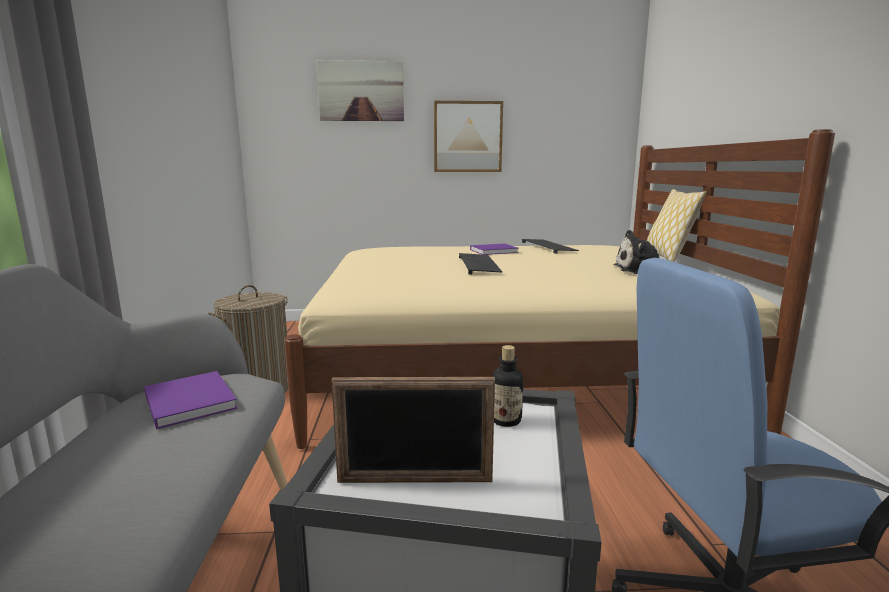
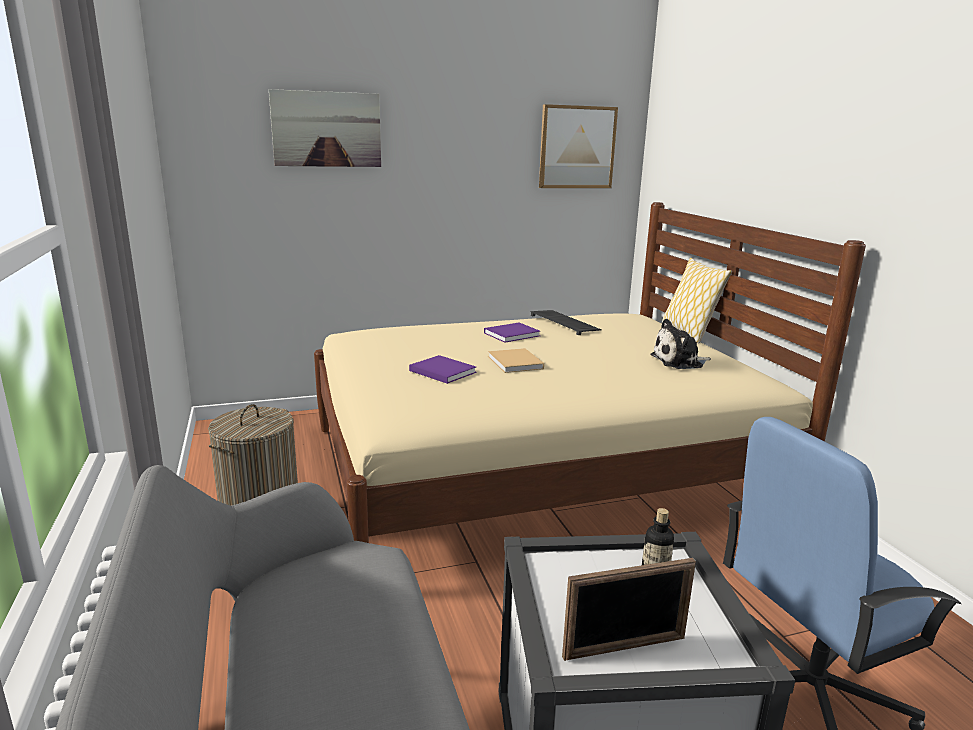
camera: 15 degrees left, 5 degrees up
(189, 400) = (336, 587): purple book -> purple book (441, 371)
(467, 137) = (457, 186): picture -> picture (577, 147)
(480, 265) = (515, 363): keyboard -> beige book

